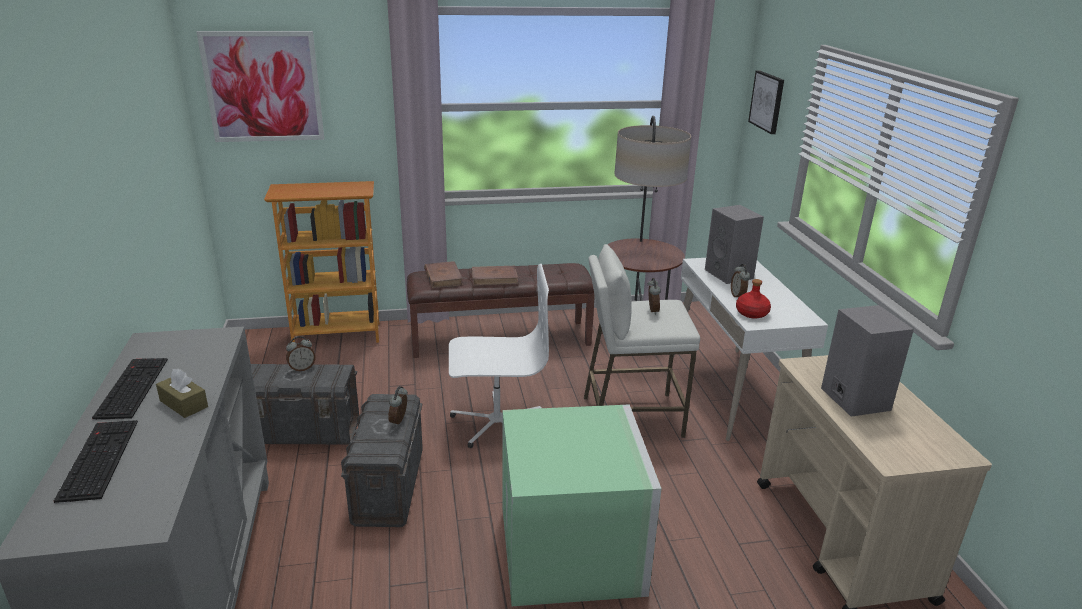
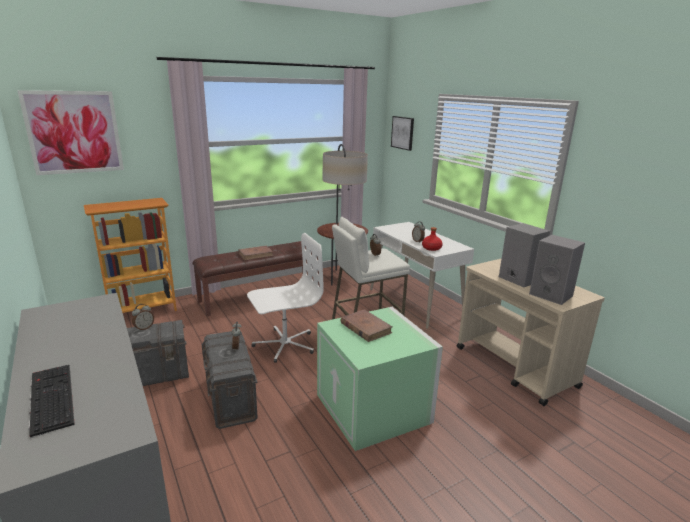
camera: 20 degrees left, 5 degrees down
(131, 387) = (46, 344): keyboard -> none
(184, 404) = (102, 347): brown tissue box -> none
(443, 277) = (220, 258): brown book -> brown book (365, 328)
(730, 274) = (405, 231): grey speaker -> grey speaker (552, 295)

